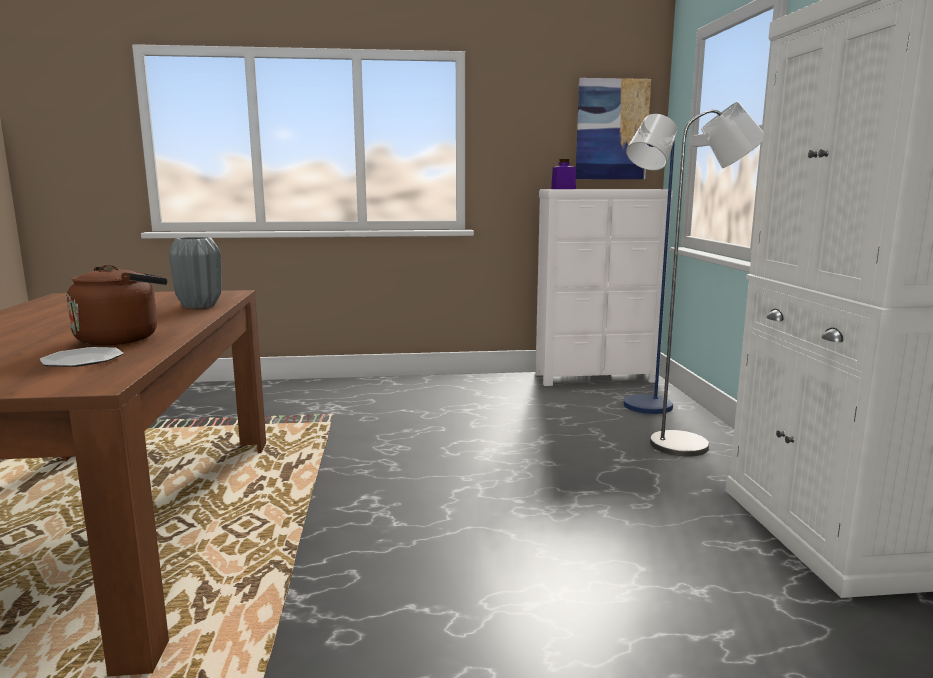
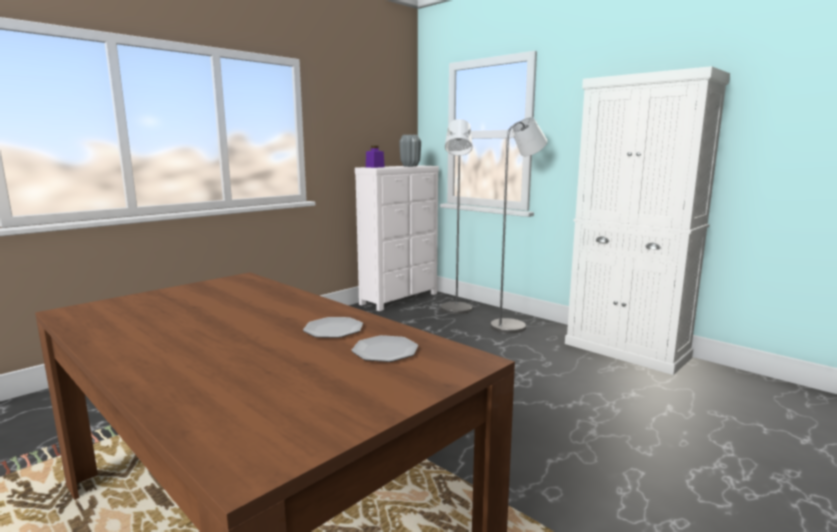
camera: 40 degrees left, 0 degrees up
(122, 338) = (334, 330): brown kettle -> plate
(199, 305) = (267, 293): grey vase -> grey vase (410, 166)
(612, 129) = (390, 124): picture -> none
(642, 408) = (456, 311): blue floor lamp -> grey floor lamp

